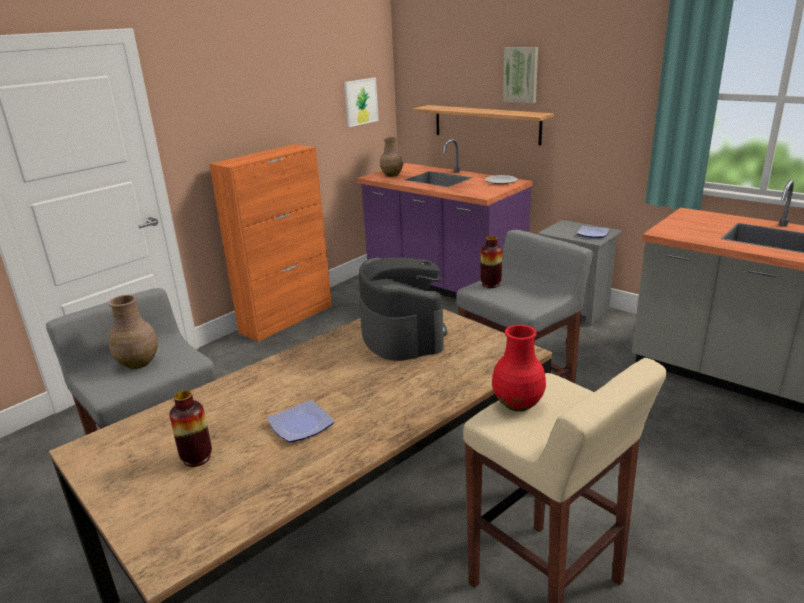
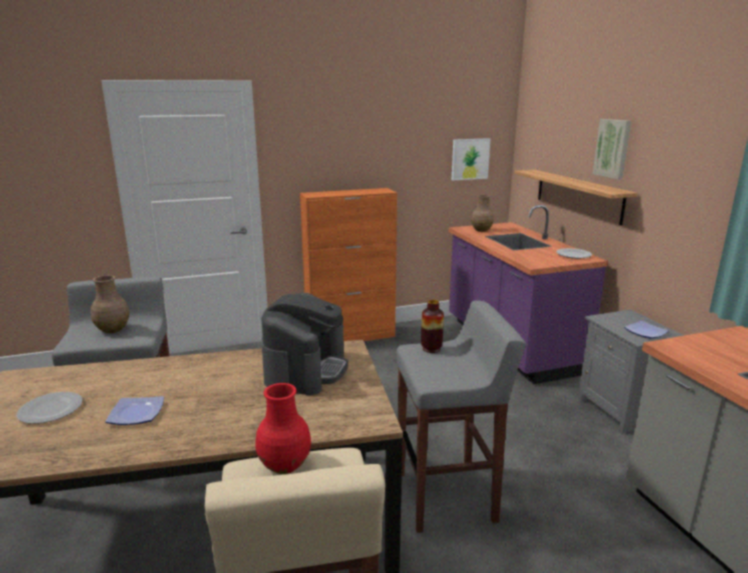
camera: 30 degrees right, 5 degrees down
(197, 458) = (51, 410): vase -> plate

